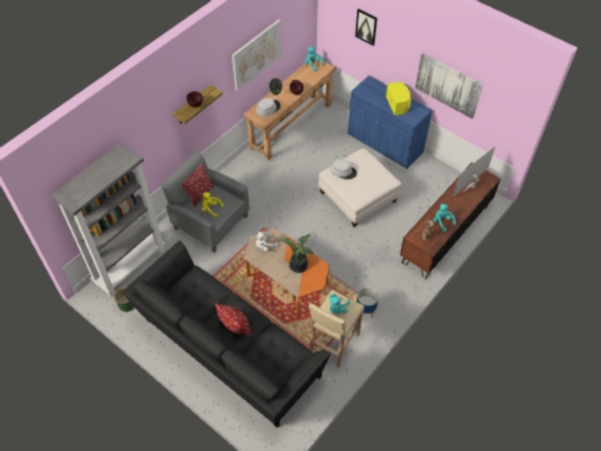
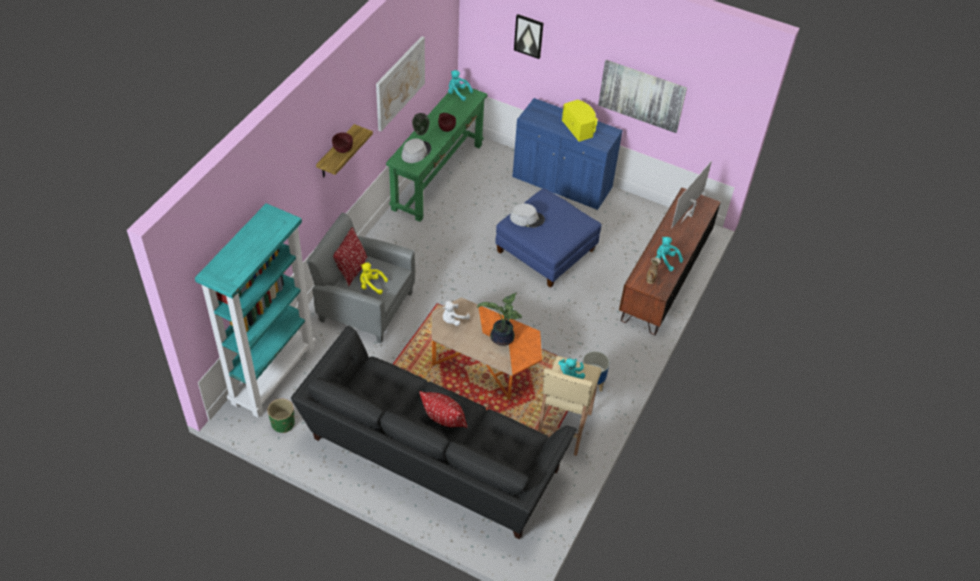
camera: 15 degrees left, 5 degrees down
(130, 265) = (273, 375): grey bookcase -> turquoise bookcase
(291, 126) = (438, 176): brown console table -> green console table
(358, 197) = (546, 250): white ottoman -> blue ottoman

